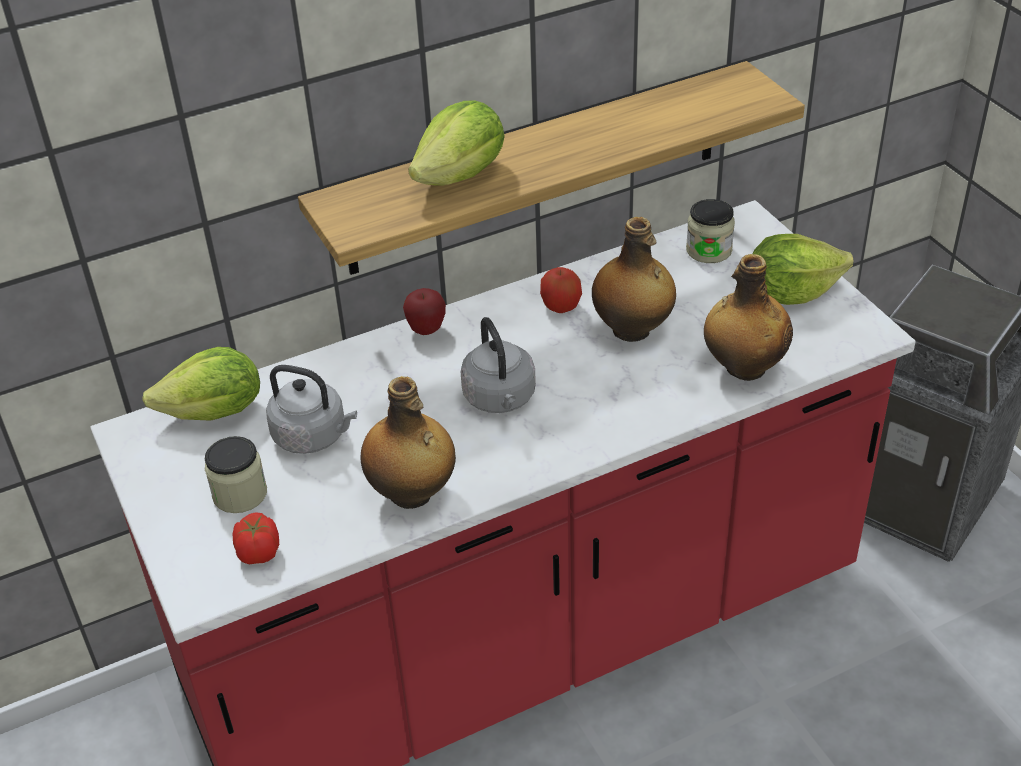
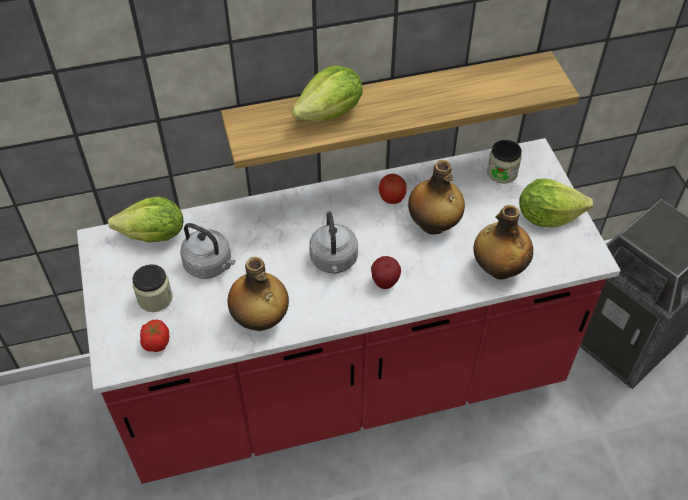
camera: 10 degrees right, 10 degrees up
(426, 330) = (300, 199): apple -> apple (385, 283)

